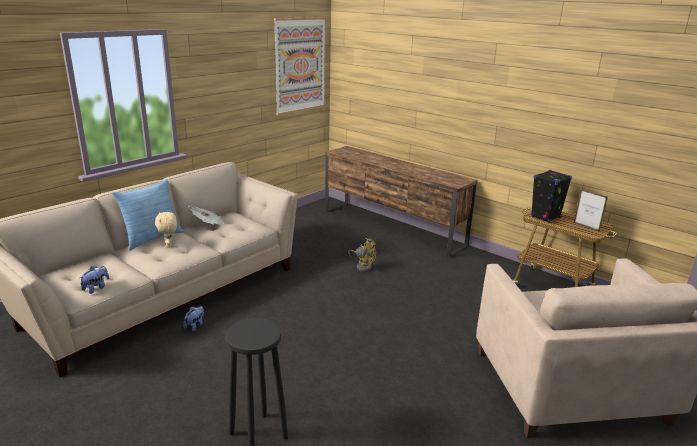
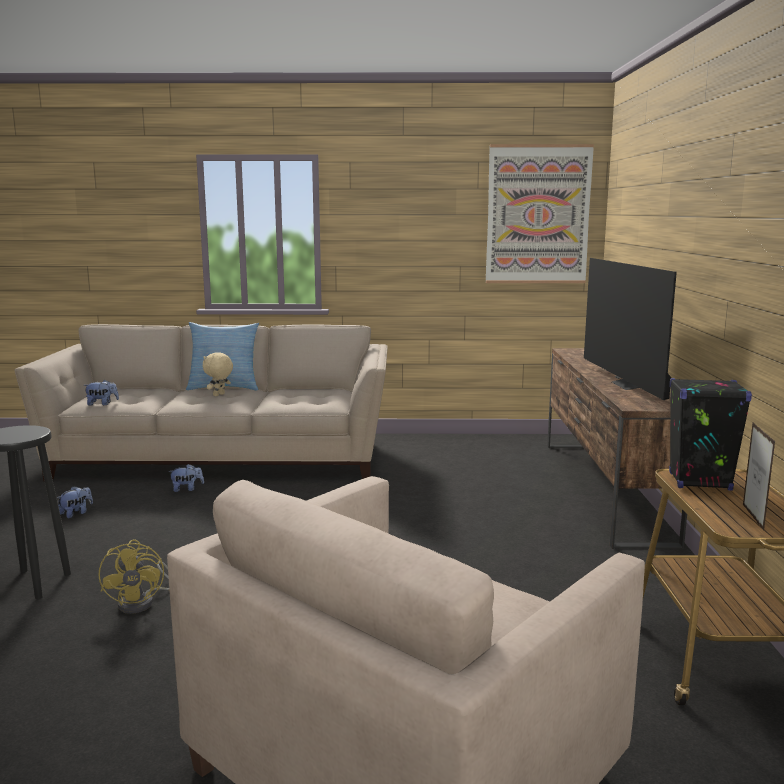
camera: 50 degrees right, 10 degrees down
(161, 382) = (76, 513): none -> plush toy
(208, 224) = (292, 390): newspaper -> none
(363, 266) = (458, 510): yellow fan -> yellow fan (142, 602)
(422, 171) = (630, 385): none -> television

